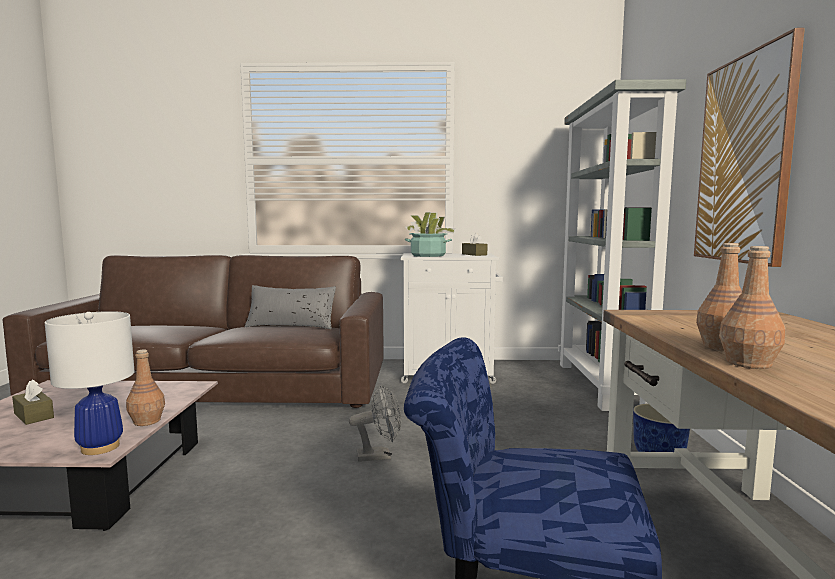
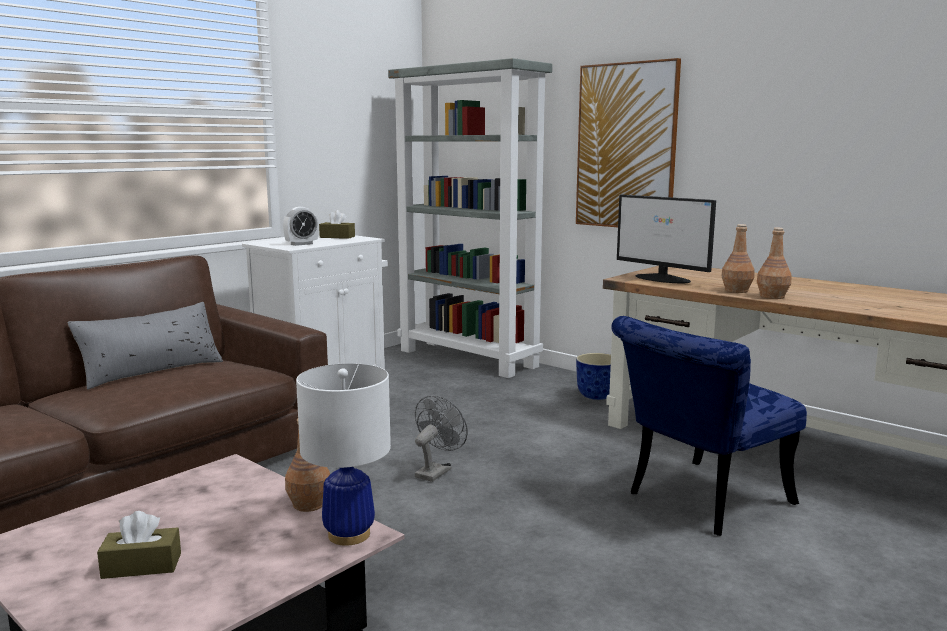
camera: 50 degrees left, 5 degrees up
(428, 255) = (301, 244): potted plant -> alarm clock
(676, 320) = (663, 279): none -> monitor

